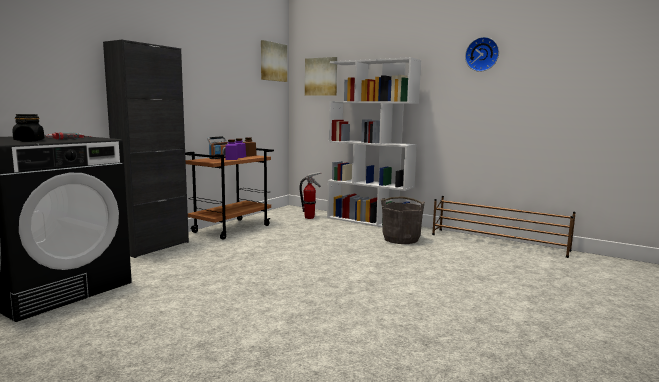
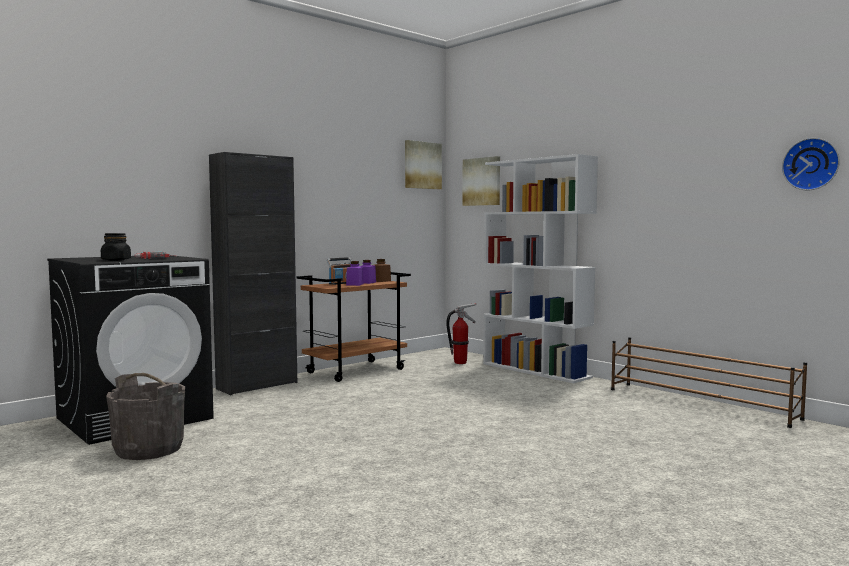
camera: 15 degrees right, 5 degrees down
(401, 239) = (562, 392): grey bucket -> grey bucket (149, 449)
(482, 54) = (674, 146): wall clock -> wall clock (811, 164)

